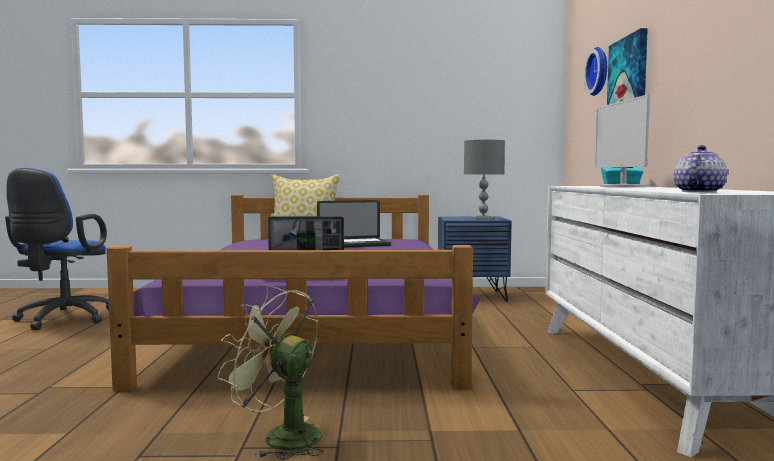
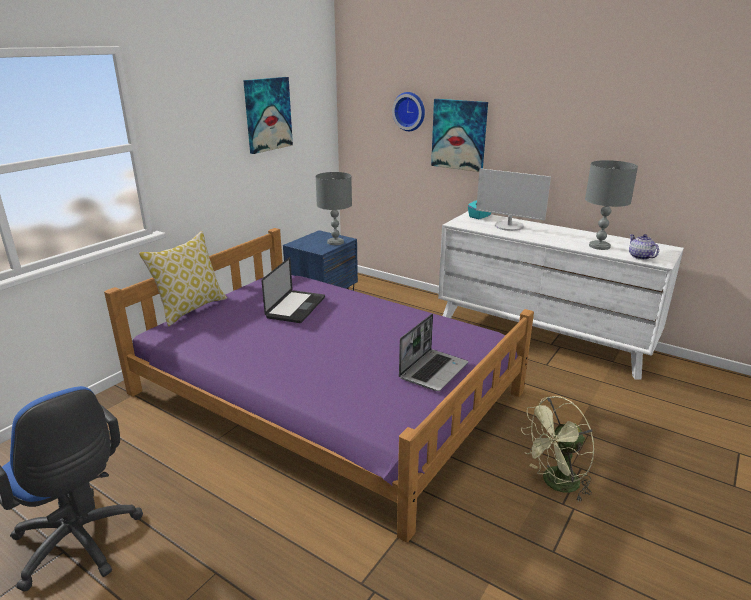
camera: 55 degrees left, 20 degrees up
(451, 86) = (267, 114): none -> picture
(675, 190) = (599, 246): none -> grey table lamp

